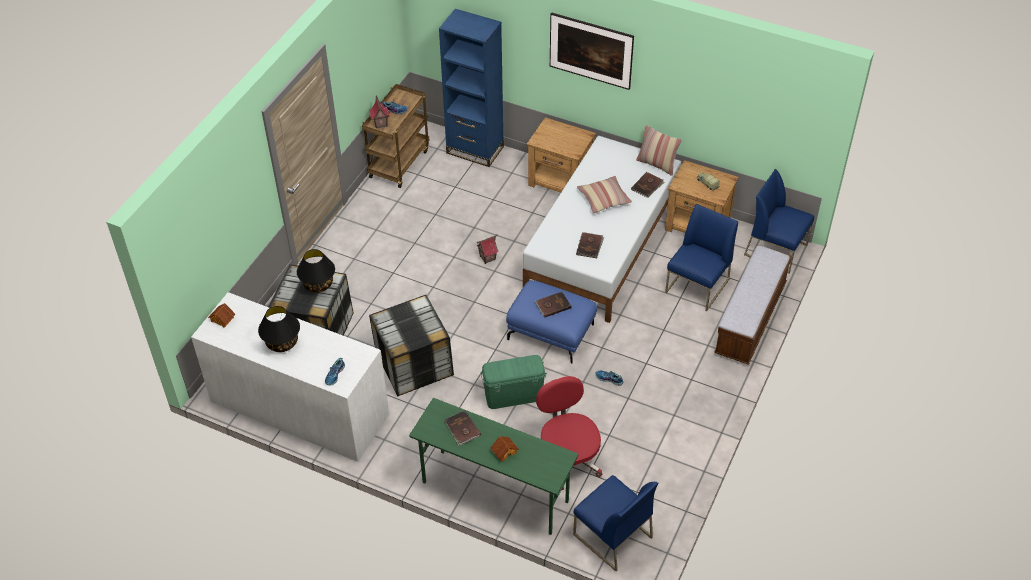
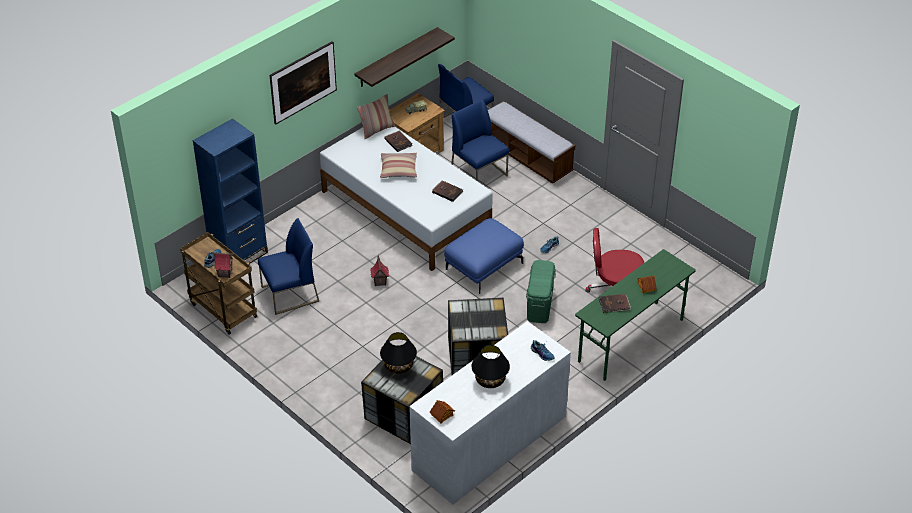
camera: 70 degrees left, 5 degrees down
(552, 305) = (486, 238): brown book -> none
(561, 181) = (314, 213): brown nightstand -> none
(612, 536) = (695, 288): blue chair -> blue chair (289, 294)
(717, 118) = (396, 58): none -> shelf

